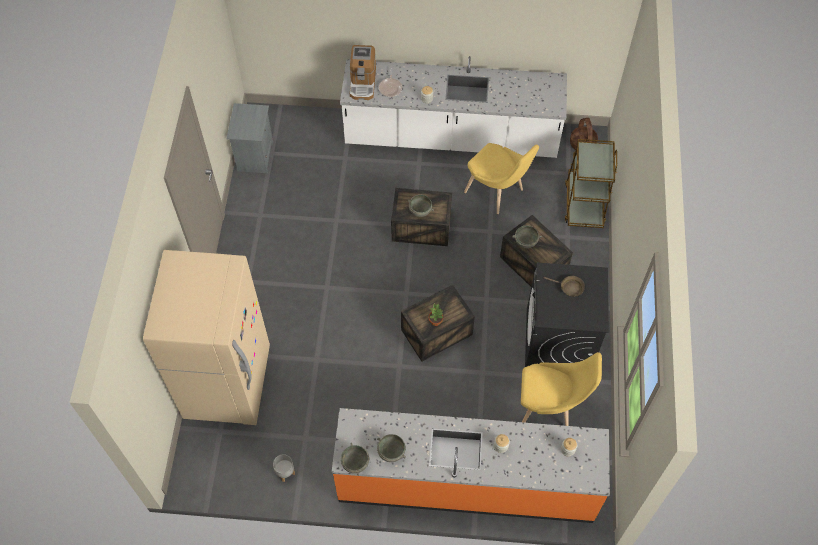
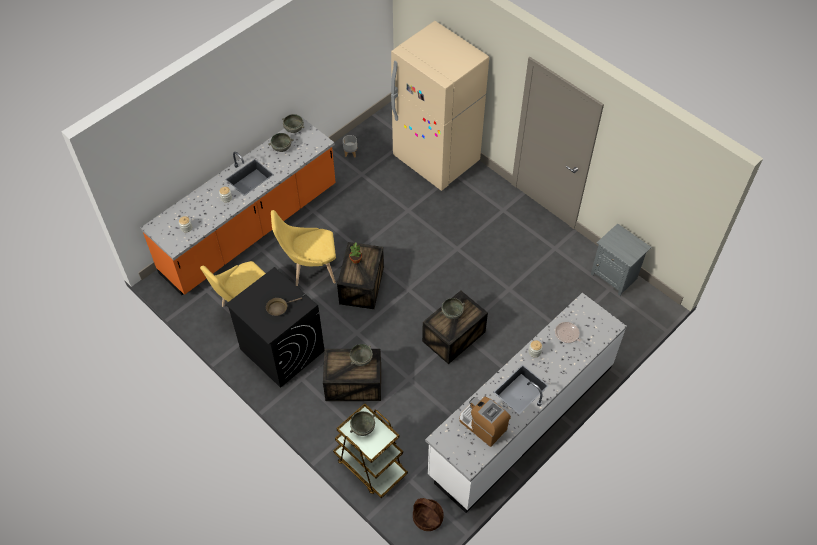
camera: 130 degrees right, 5 degrees down
(363, 83) = (590, 320): coffee machine -> coffee machine (482, 425)
(497, 193) = (438, 411): yellow chair -> yellow chair (310, 269)
(594, 167) = (362, 427): none -> grey bowl

